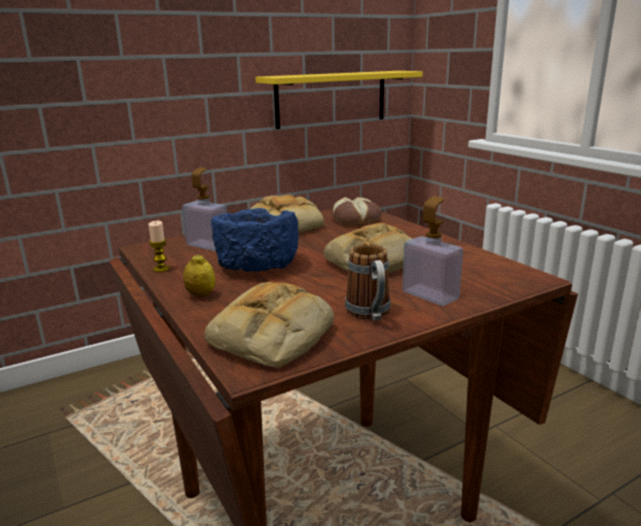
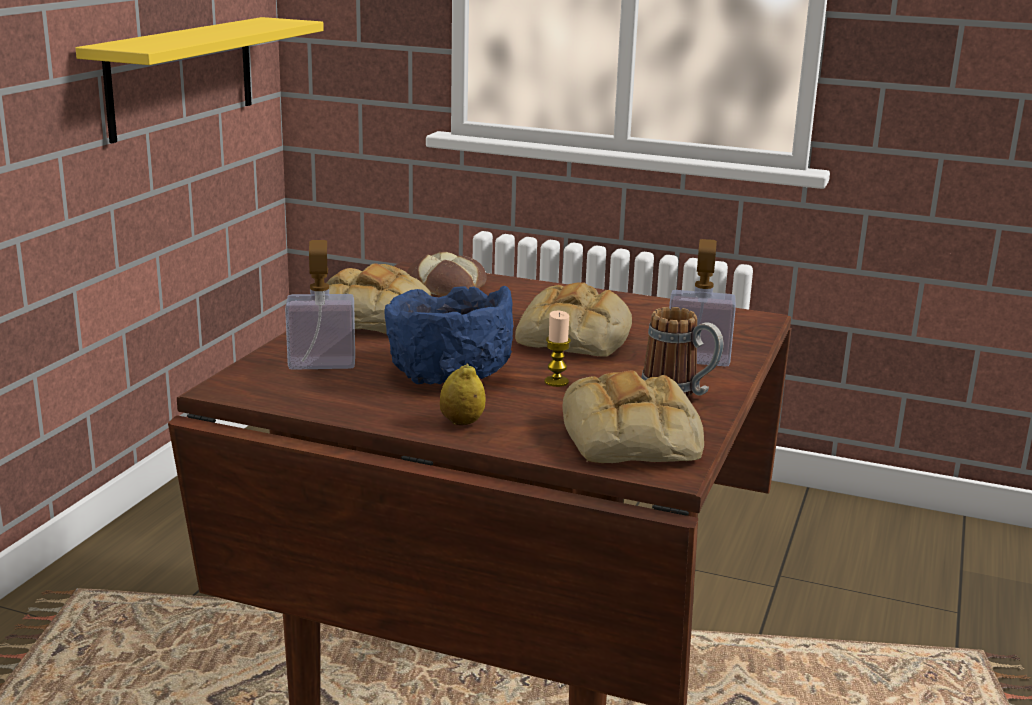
camera: 40 degrees left, 0 degrees up
(161, 269) = (332, 408): candle -> candle (556, 382)

